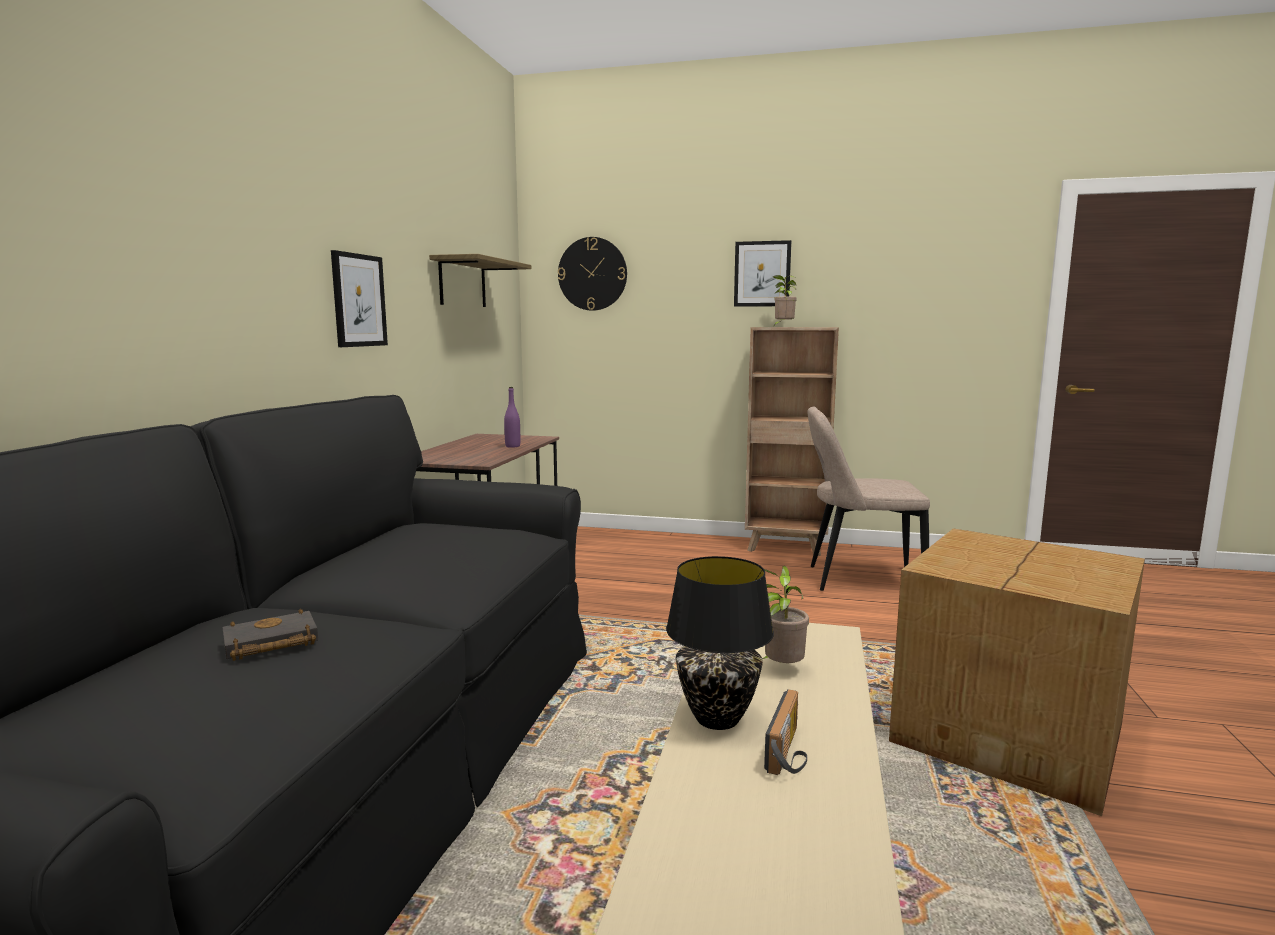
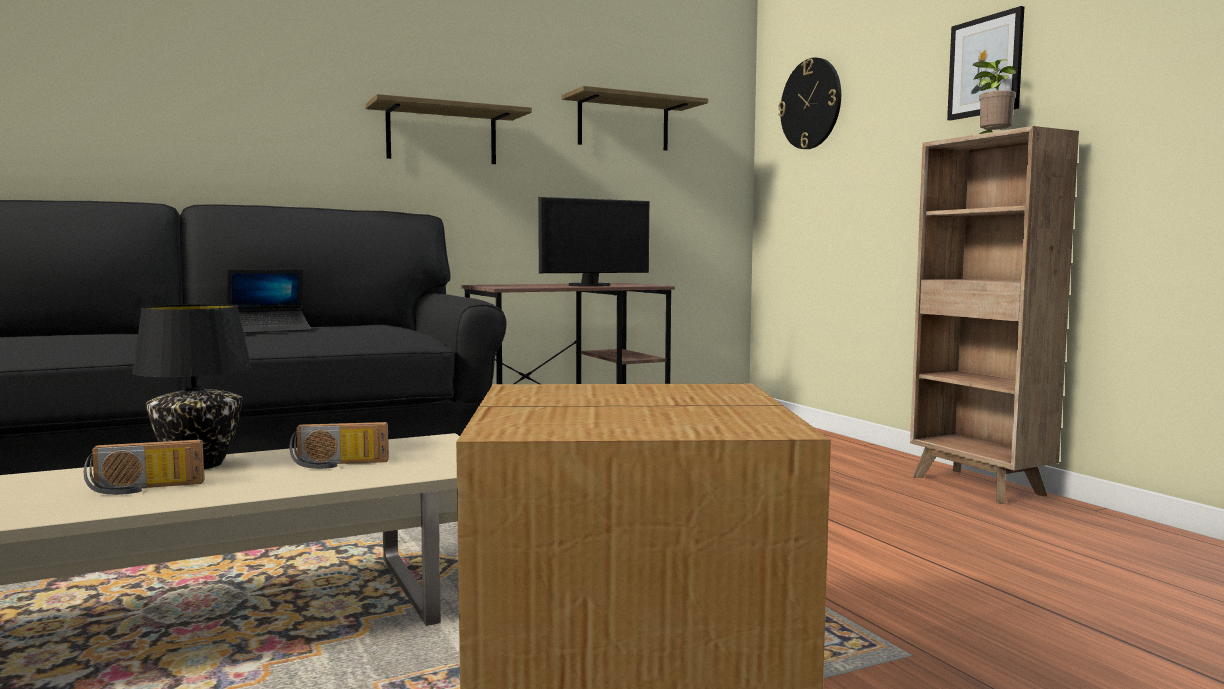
camera: 50 degrees right, 5 degrees down
(269, 644) = (73, 335): black book -> none
(358, 300) = (442, 135): picture -> shelf
(424, 565) = (269, 330): none -> laptop
(512, 446) = (591, 285): purple bottle -> monitor
(781, 669) = (339, 464): potted plant -> radio
(858, 580) = (974, 536): beige chair -> none

